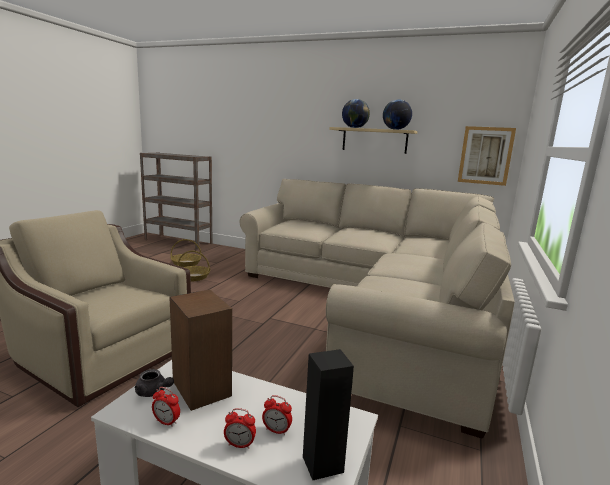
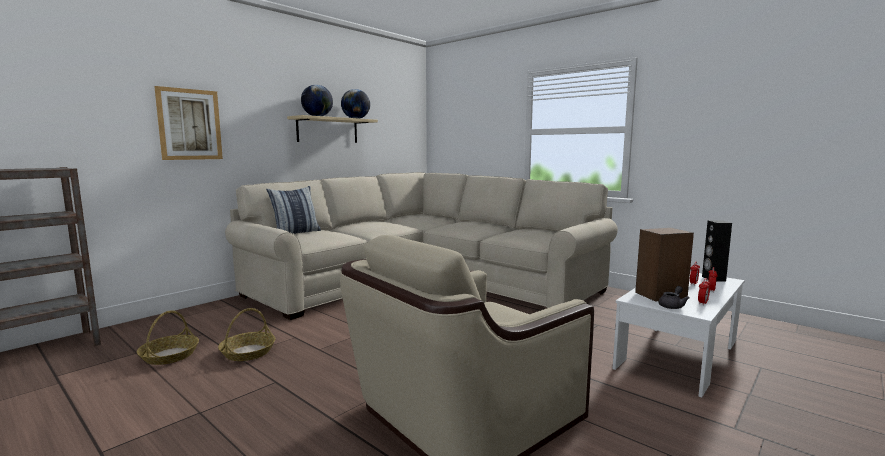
camera: 70 degrees left, 5 degrees down
(301, 221) = (296, 233): none -> pillow
(485, 155) = (408, 141): picture -> picture (190, 124)

